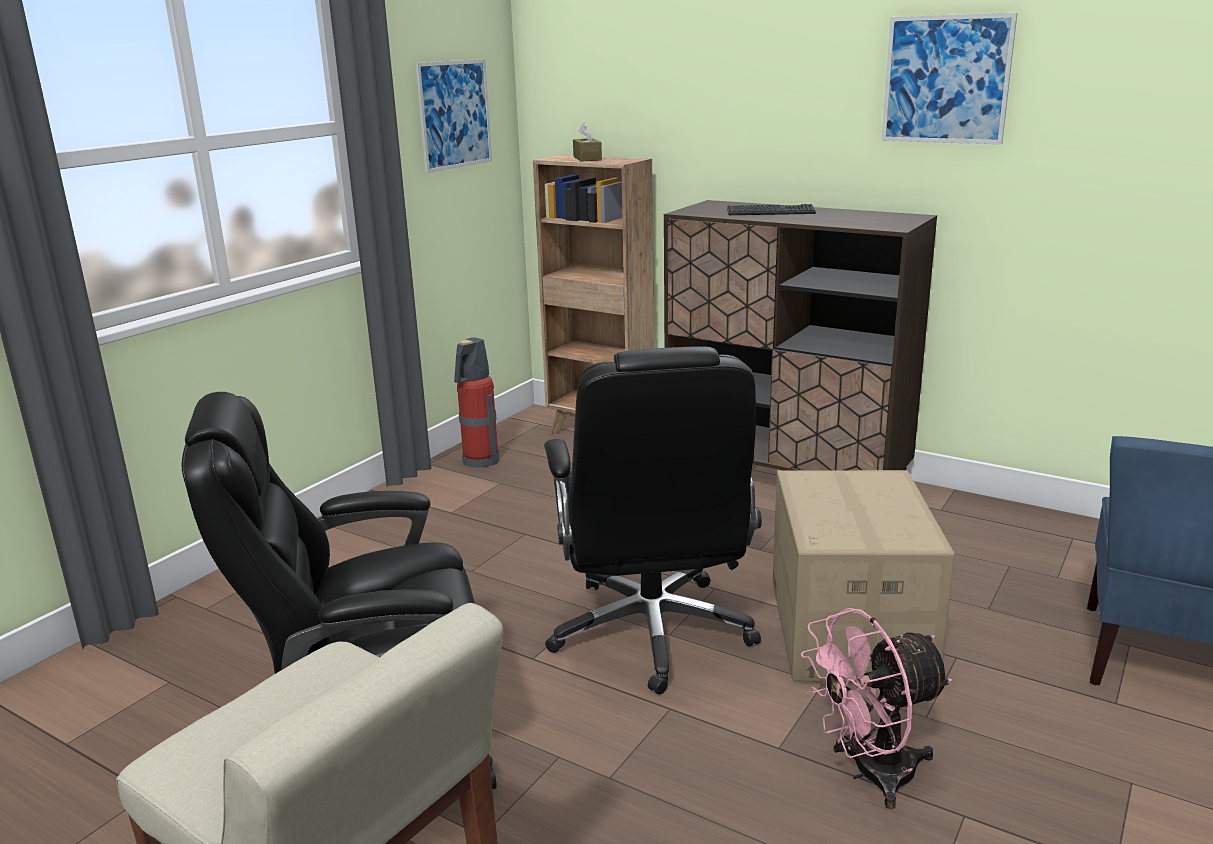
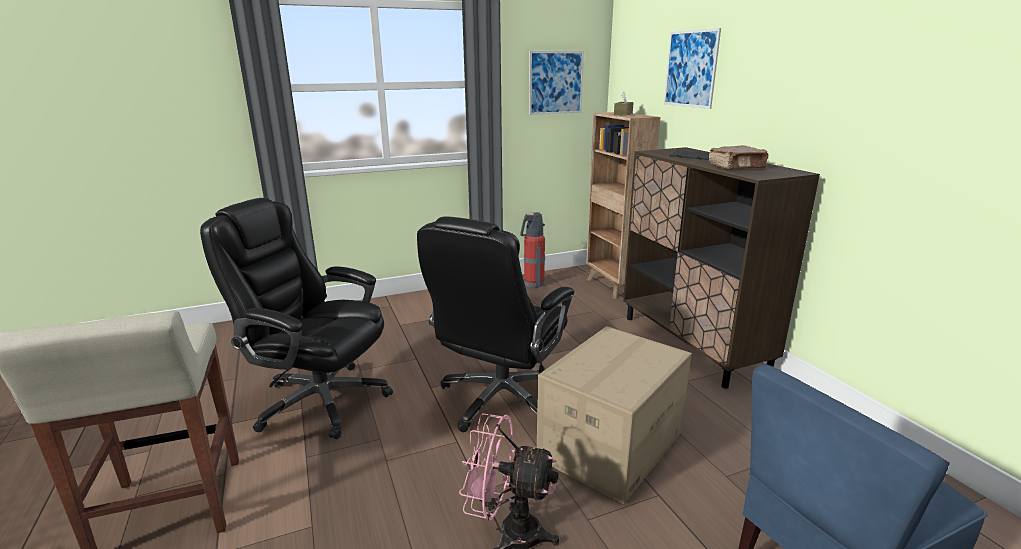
camera: 35 degrees right, 0 degrees up
(843, 219) = (737, 167): none -> brown book
(946, 79) = (843, 65): picture -> picture (690, 69)

